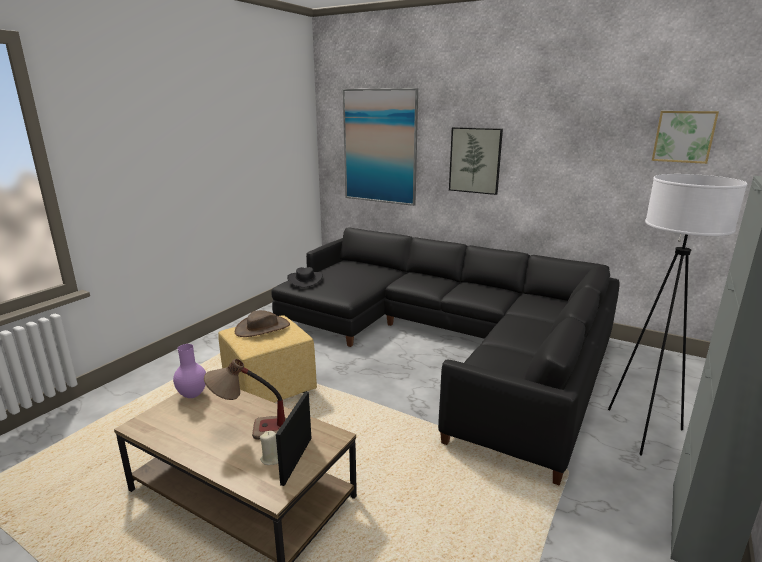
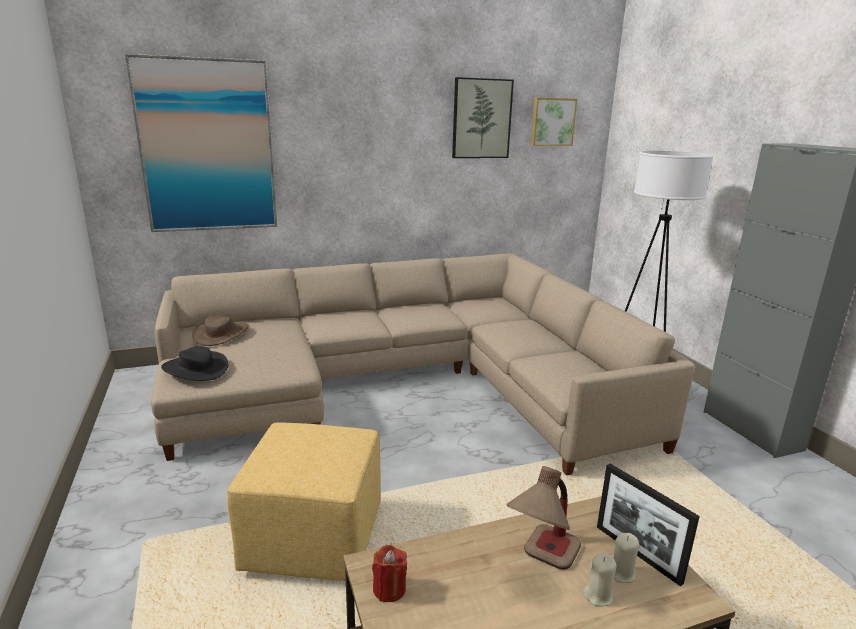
camera: 50 degrees left, 0 degrees up
(192, 396) = (389, 589): purple vase -> red candle
(242, 456) = (598, 595): none -> beige candle
(262, 328) = (294, 450): brown hat -> brown hat (221, 334)
(447, 342) = (405, 383): black sofa -> beige sofa
(475, 160) = (356, 157): picture -> picture (481, 119)

